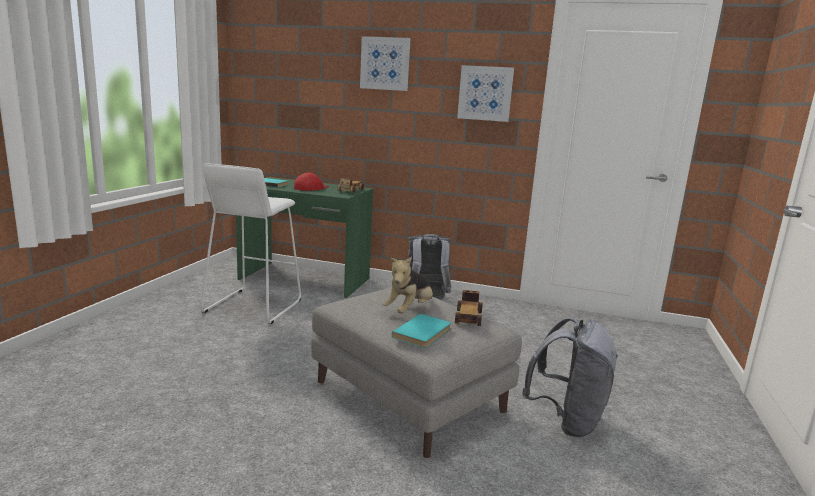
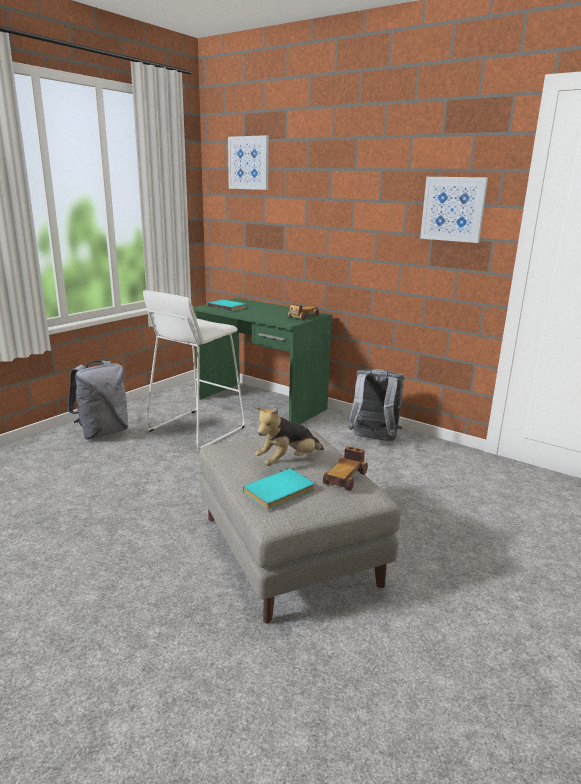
camera: 20 degrees right, 5 degrees up
(311, 188) = (265, 312): red cap -> none
(385, 63) = (346, 177): picture -> picture (249, 163)
(566, 420) = (451, 611): grey backpack -> grey backpack (103, 432)

